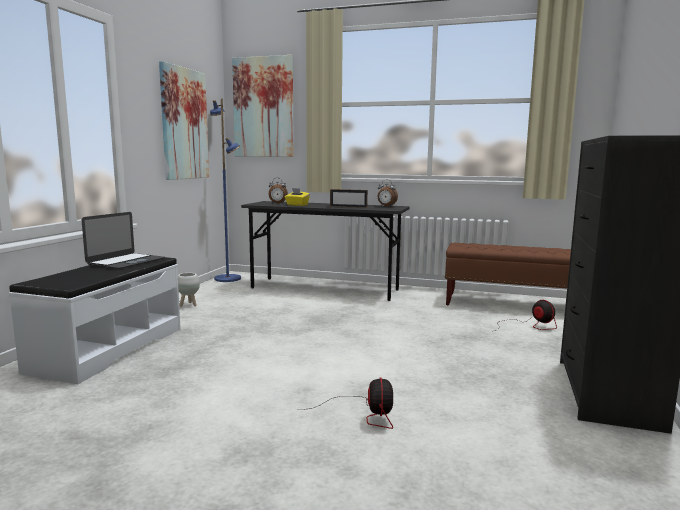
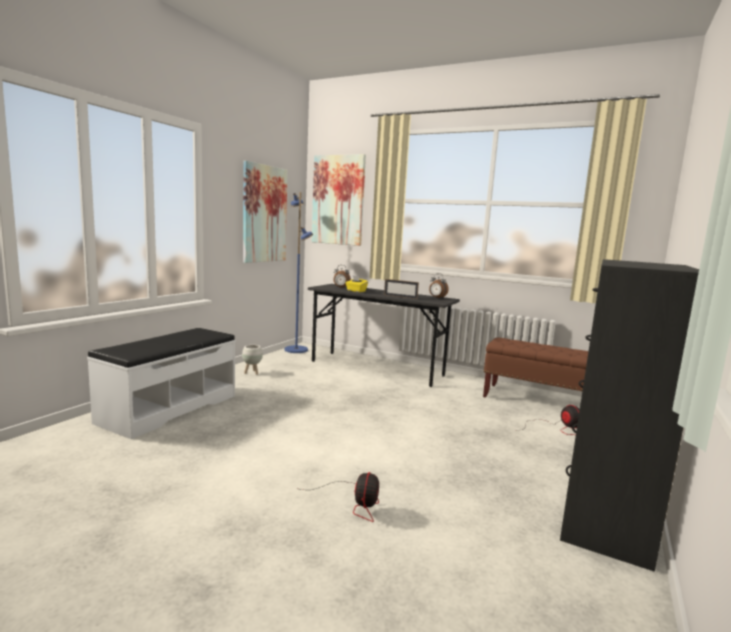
camera: 10 degrees right, 0 degrees up
(126, 261) = (191, 335): laptop -> none

